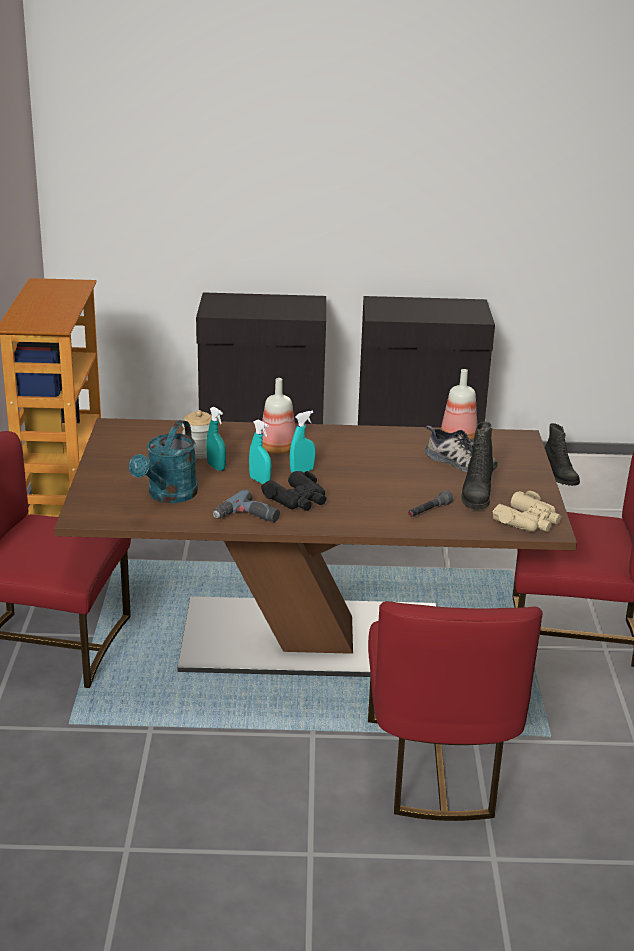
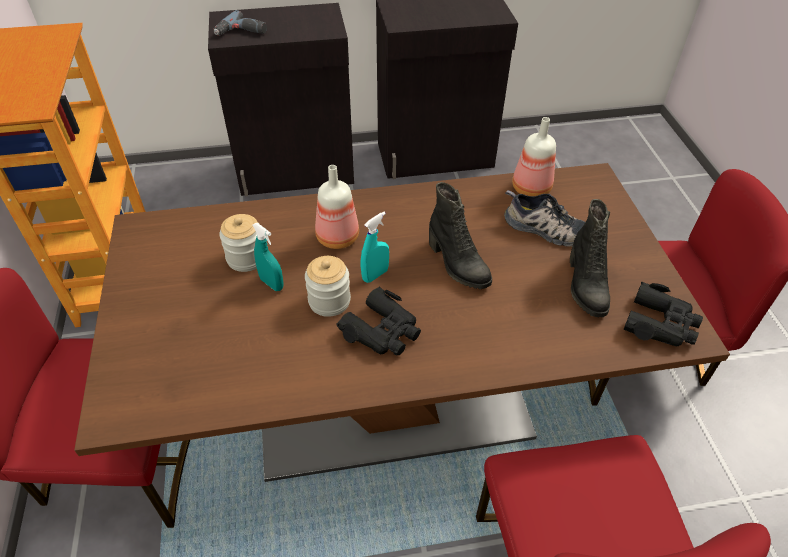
camera: 10 degrees left, 20 degrees up
(168, 496) = (221, 351): turquoise watering can -> none
(247, 517) = (328, 379): power drill -> power drill (241, 32)
(260, 481) = (329, 301): turquoise spray bottle -> jar
(429, 511) = (543, 324): grey flashlight -> none
(528, 521) = (660, 324): beige binoculars -> black binoculars
(559, 476) = (560, 151): black boot -> black boot (457, 264)

